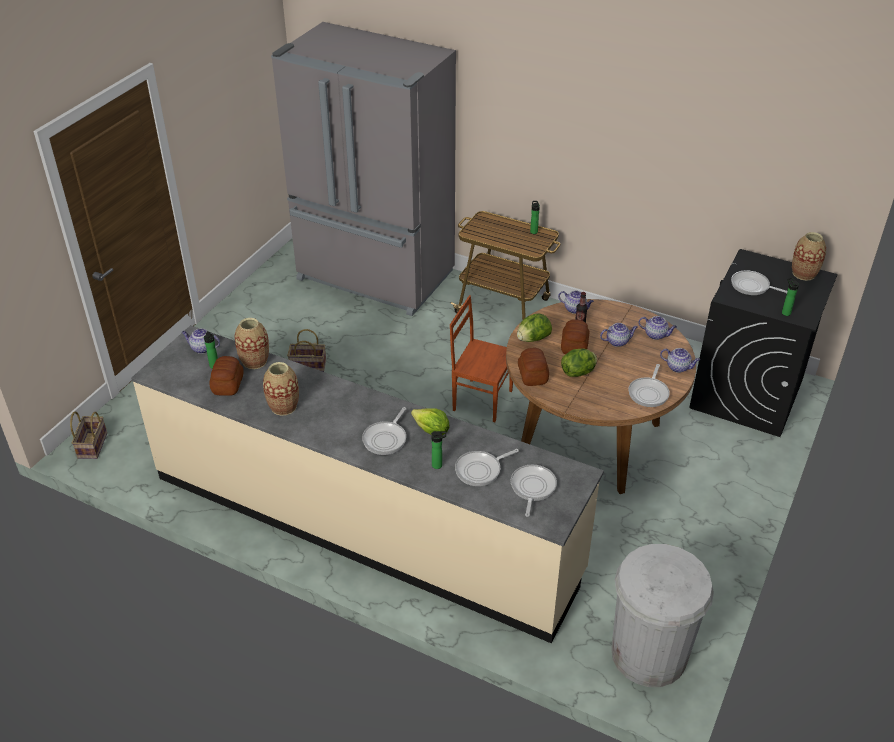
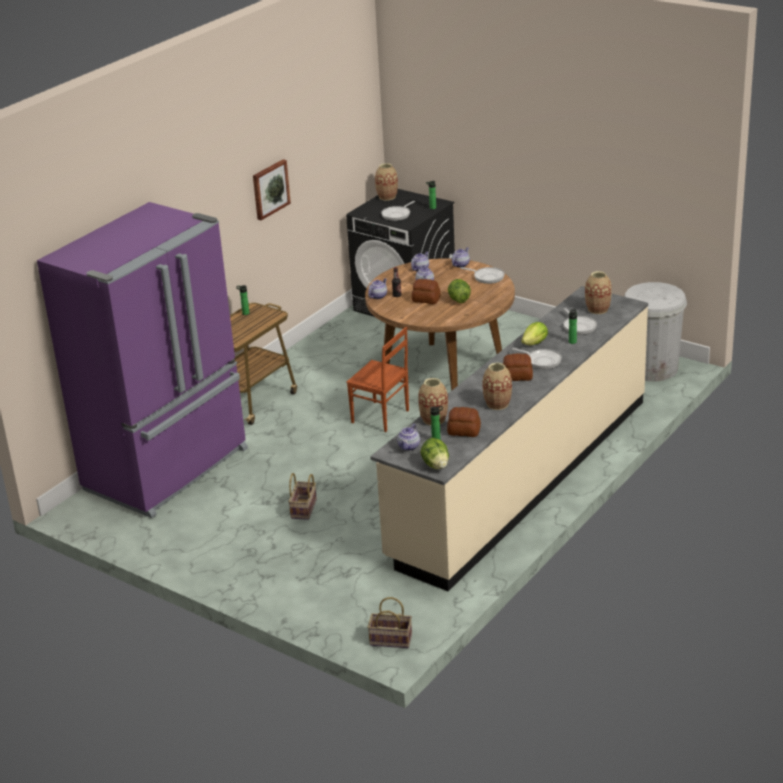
camera: 80 degrees left, 10 degrees down
(374, 277) = (169, 470): grey fridge -> purple fridge
(482, 399) = (380, 417): brown chair -> brown chair turned 90 degrees counterclockwise
(532, 375) = (458, 317): bread -> bread (517, 376)
(532, 488) = (598, 309): frying pan -> vase
(533, 339) = (412, 315): lettuce -> lettuce (436, 465)
(633, 145) = (270, 189): none -> picture

